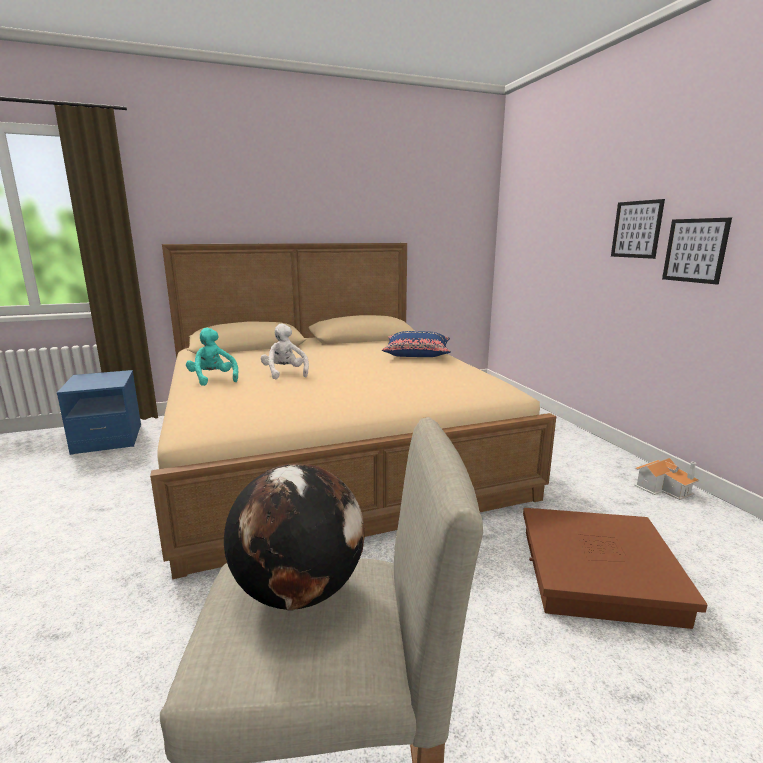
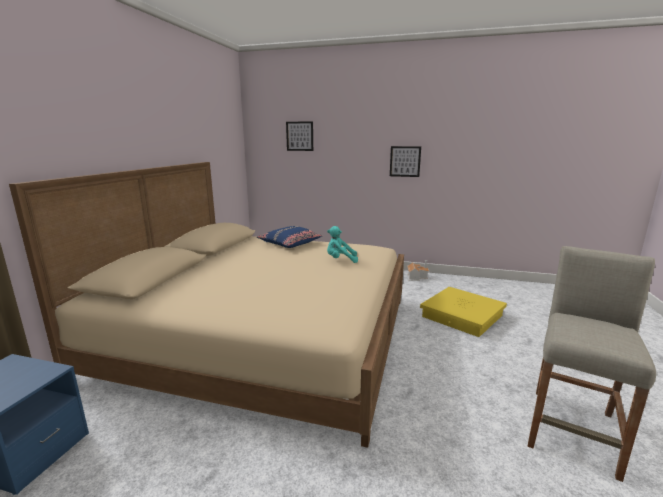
camera: 55 degrees left, 0 degrees up
(213, 379) = (235, 305): turquoise plush toy -> turquoise plush toy (340, 260)
(285, 373) = (268, 281): white plush toy -> none
(299, 590) = (585, 328): globe -> none
(598, 574) = (462, 316): brown storage box -> yellow storage box
(636, 229) = (369, 150): picture -> picture (299, 136)

